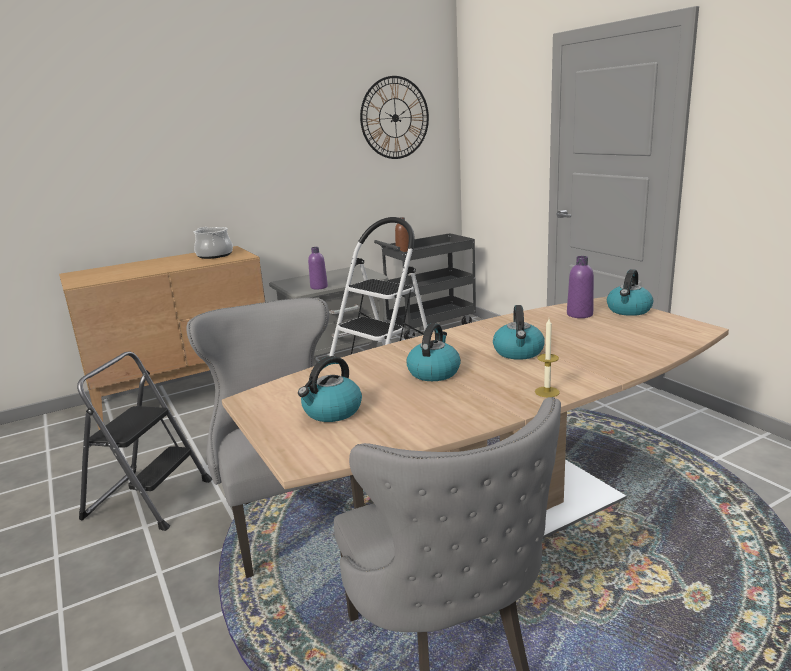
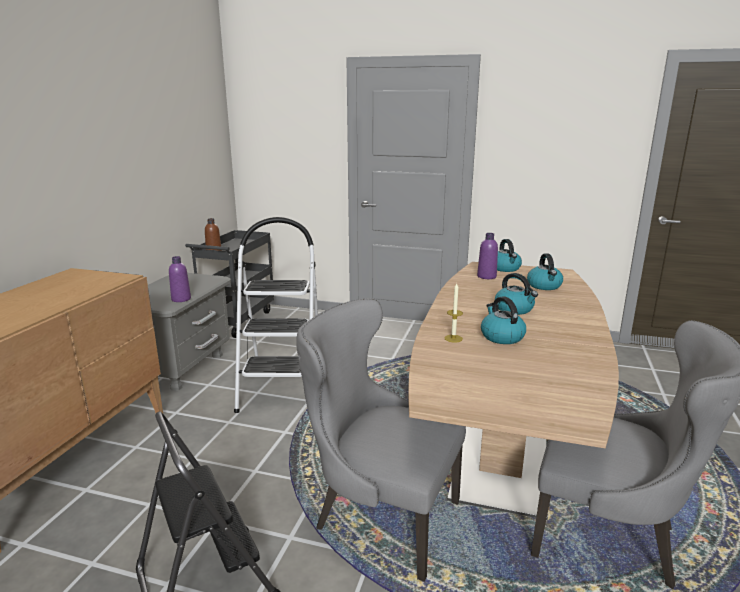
camera: 45 degrees left, 0 degrees up
(214, 255) = (72, 282): cooking pot -> none
(332, 412) = (512, 385): kettle -> kettle (544, 286)
(395, 118) = (188, 120): wall clock -> none
(547, 392) = (586, 328): candle -> candle (453, 338)

